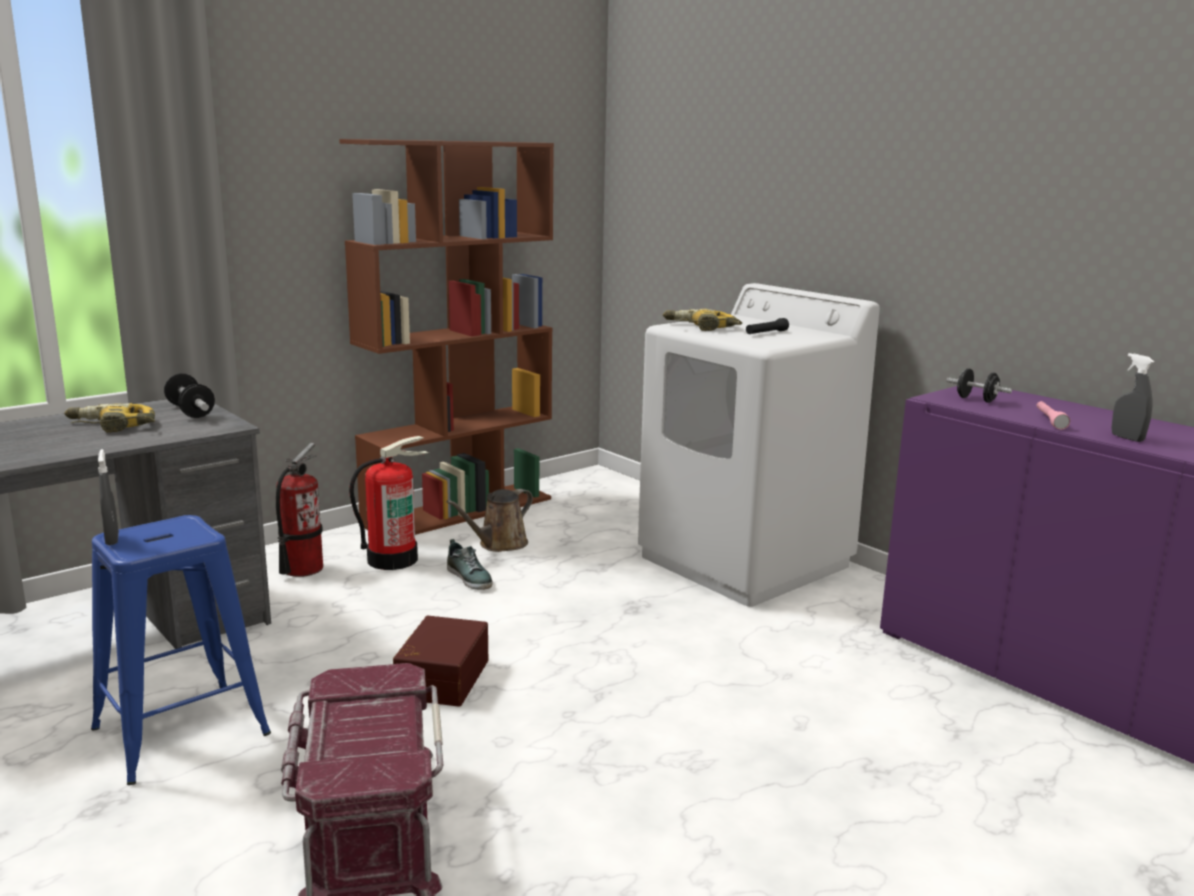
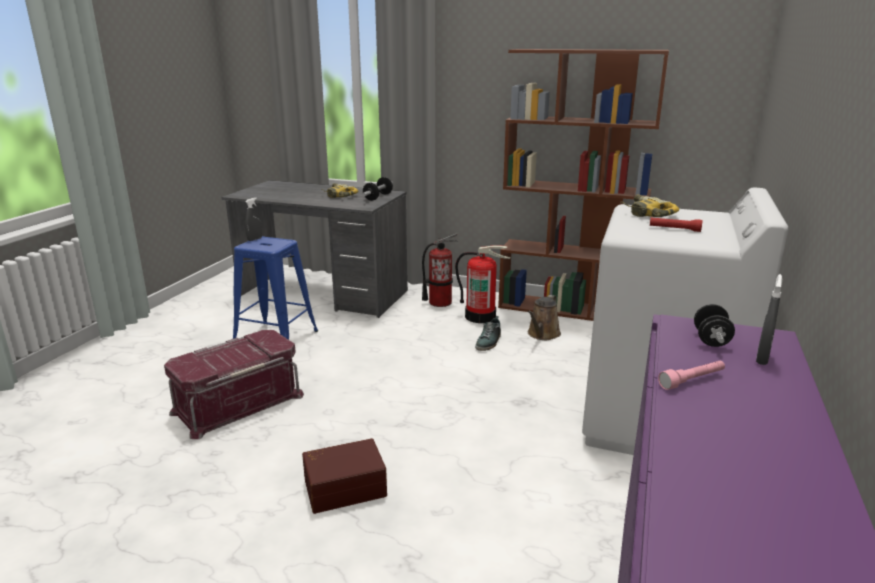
camera: 60 degrees right, 5 degrees up
(440, 678) = (372, 374): brown storage box -> brown storage box (344, 486)
(499, 544) = (542, 334): brown watering can -> brown watering can turned 75 degrees counterclockwise
(766, 333) = (674, 229): black flashlight -> red flashlight
(1127, 438) = (695, 428): grey spray bottle -> grey spray bottle (762, 358)

